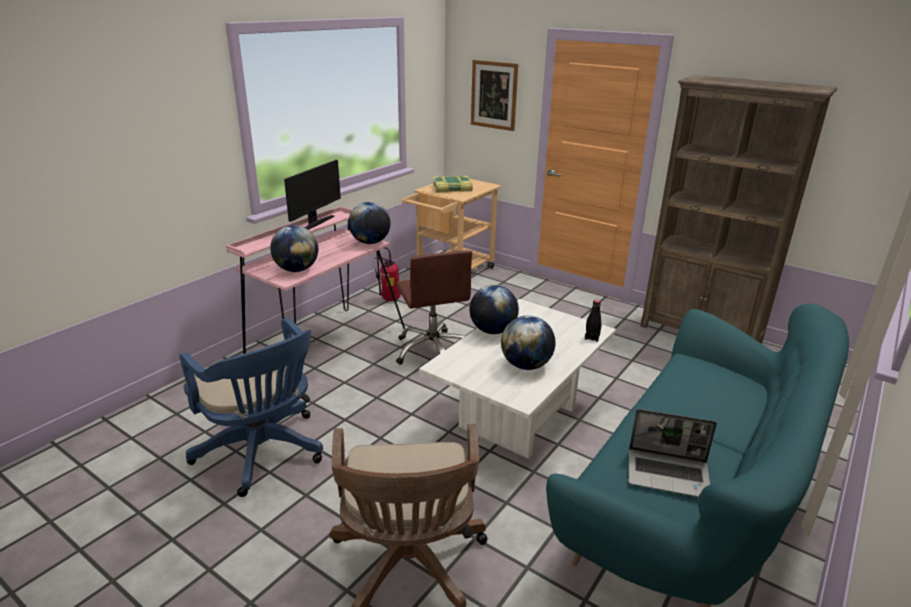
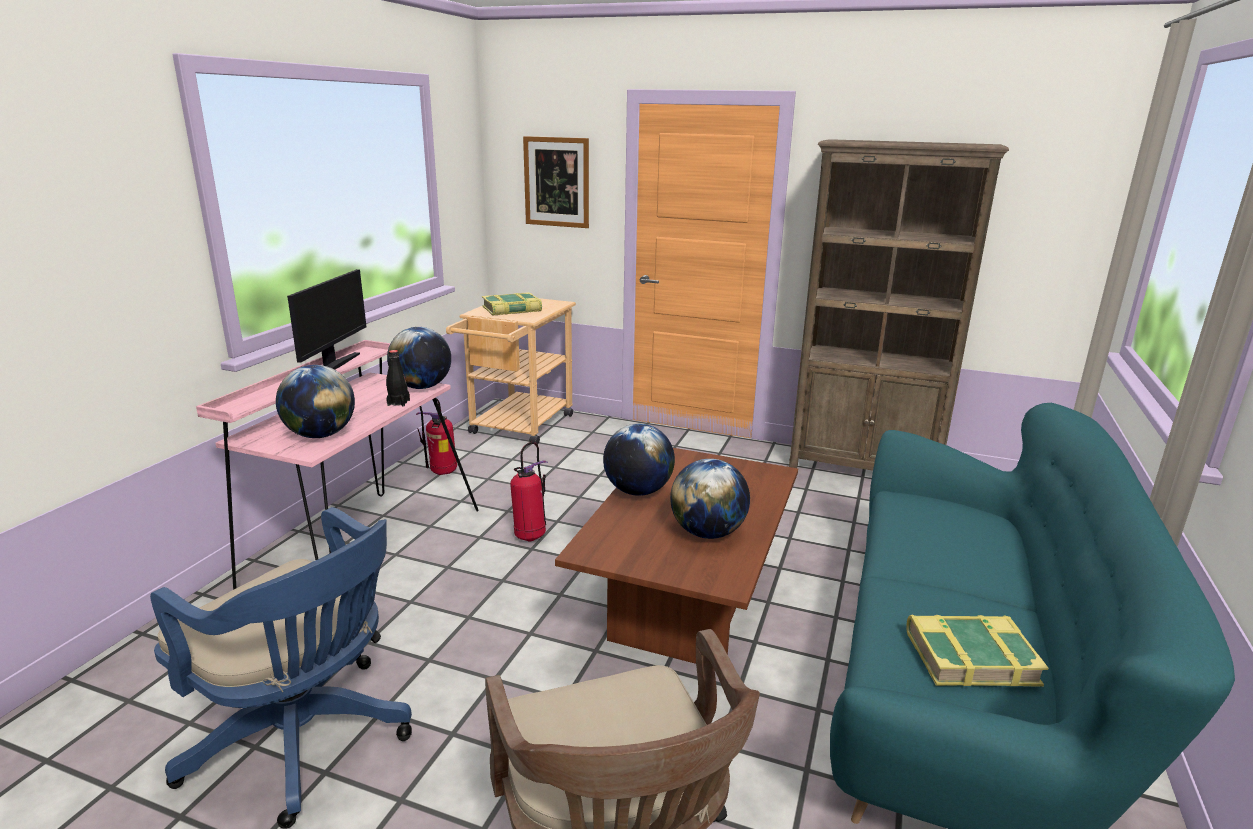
camera: 15 degrees left, 5 degrees down
(433, 351) = (530, 536): brown office chair -> fire extinguisher
(518, 417) = (685, 612): white coffee table -> brown coffee table
(592, 337) = (774, 483): black bottle -> black bottle (398, 403)
(669, 474) = (970, 657): laptop -> book

